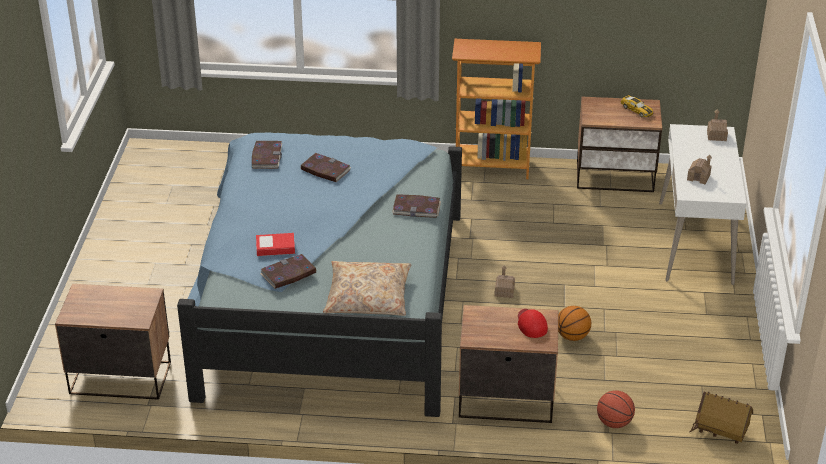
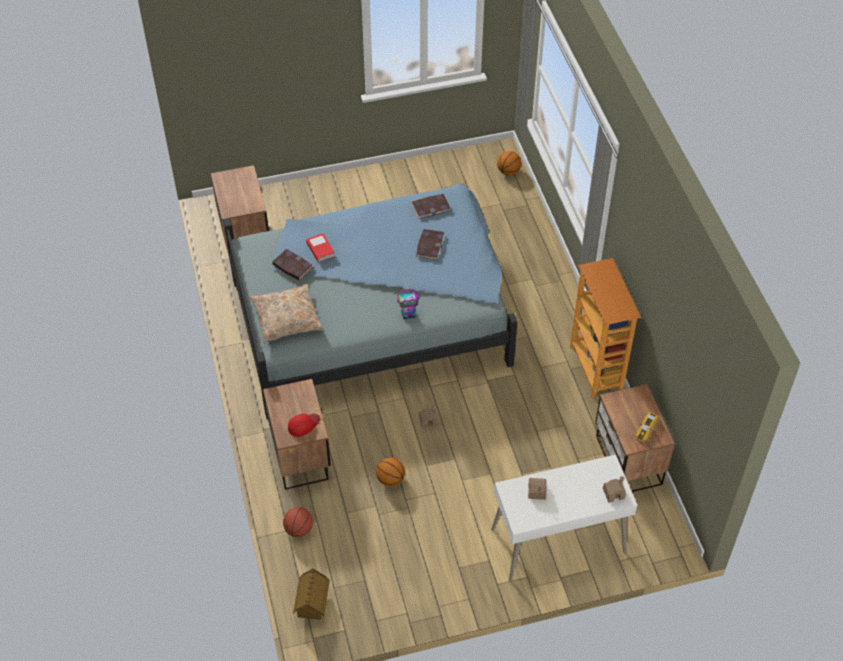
camera: 70 degrees right, 15 degrees up
(179, 153) = (508, 171): none -> basketball
(416, 208) = (408, 315): book -> toy robot

